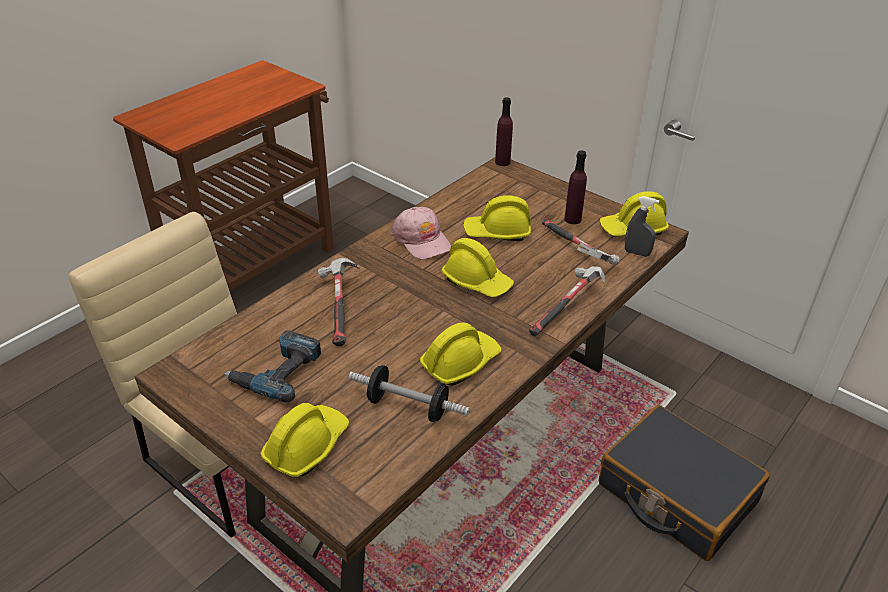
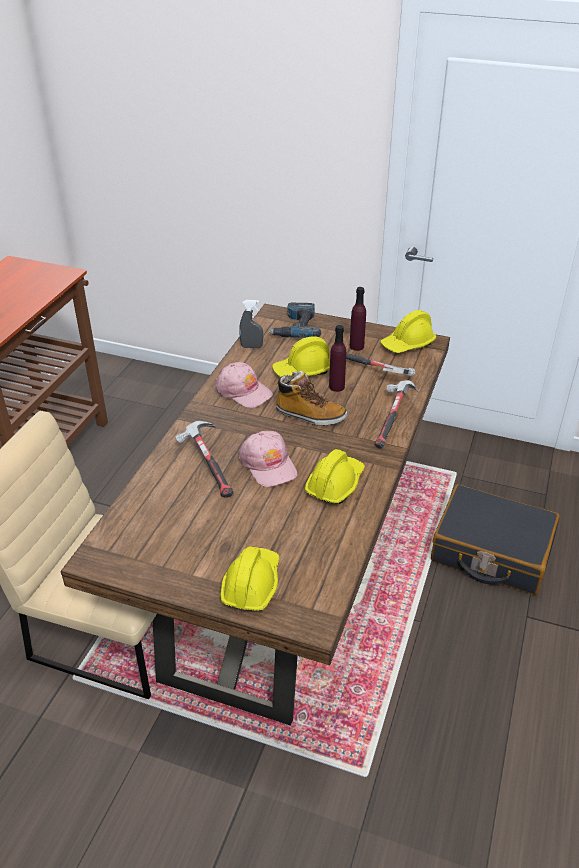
camera: 20 degrees left, 0 degrees up
(277, 371) = (188, 532): power drill -> power drill (295, 327)
(401, 323) = (268, 465): none -> pink cap
(408, 407) = (314, 530): dumbbell -> none
(477, 282) = (310, 415): yellow hard hat -> boot
(502, 162) = (271, 309): purple bottle -> purple bottle (336, 387)
(637, 253) = (421, 363): grey spray bottle -> grey spray bottle (251, 347)

